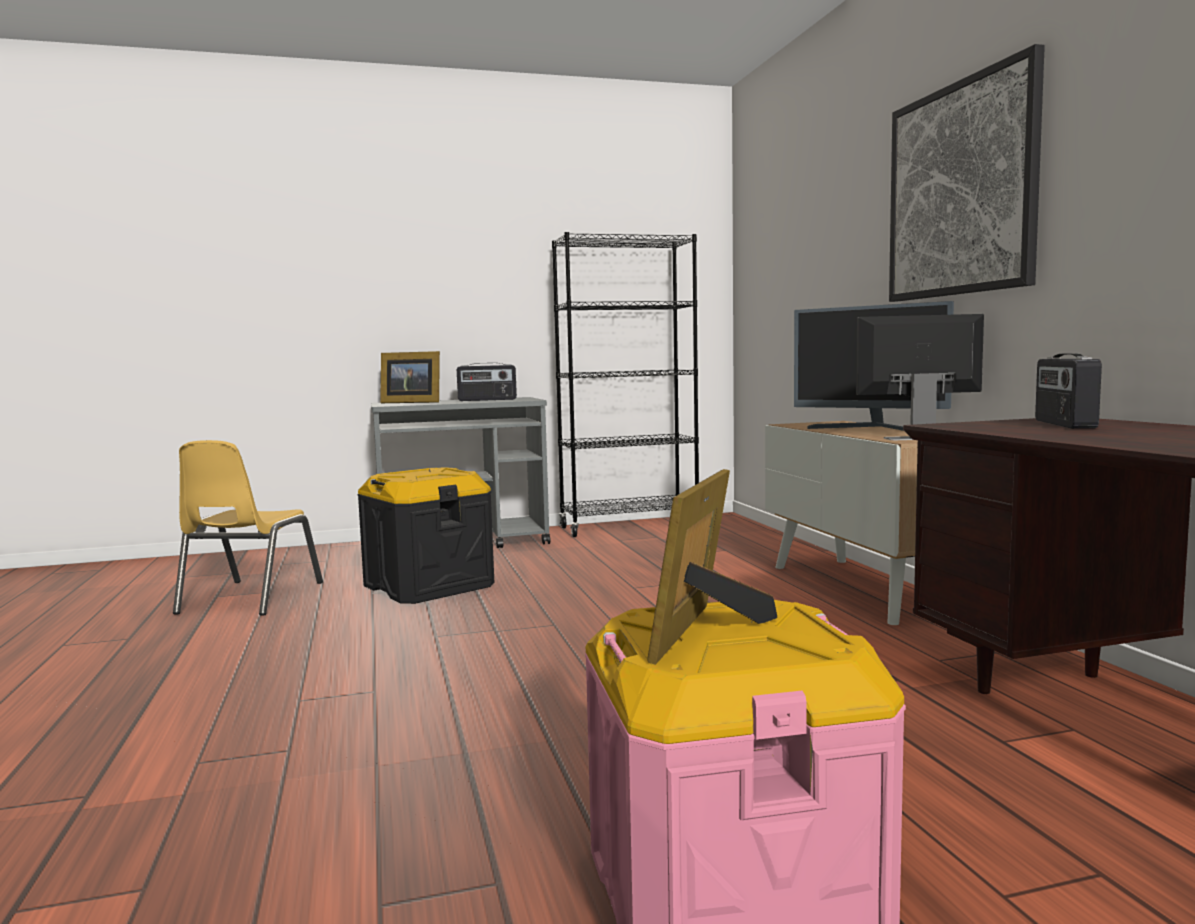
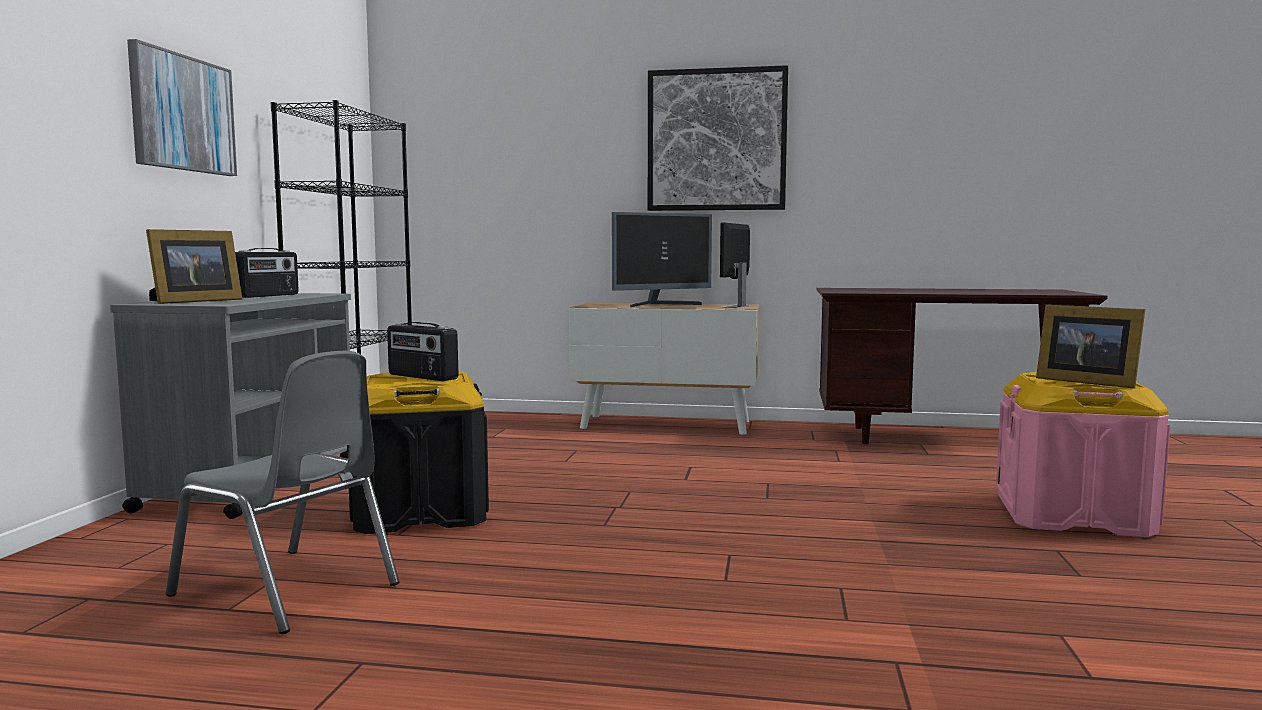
camera: 65 degrees left, 0 degrees up
(249, 598) = (287, 590): yellow chair -> grey chair
(456, 265) = (182, 113): none -> picture
(1063, 424) = (864, 289): radio -> radio (422, 377)

